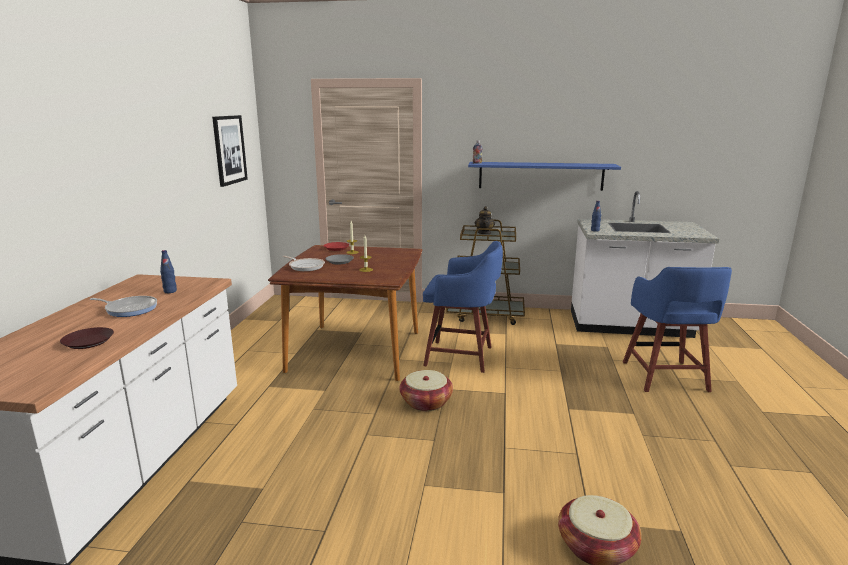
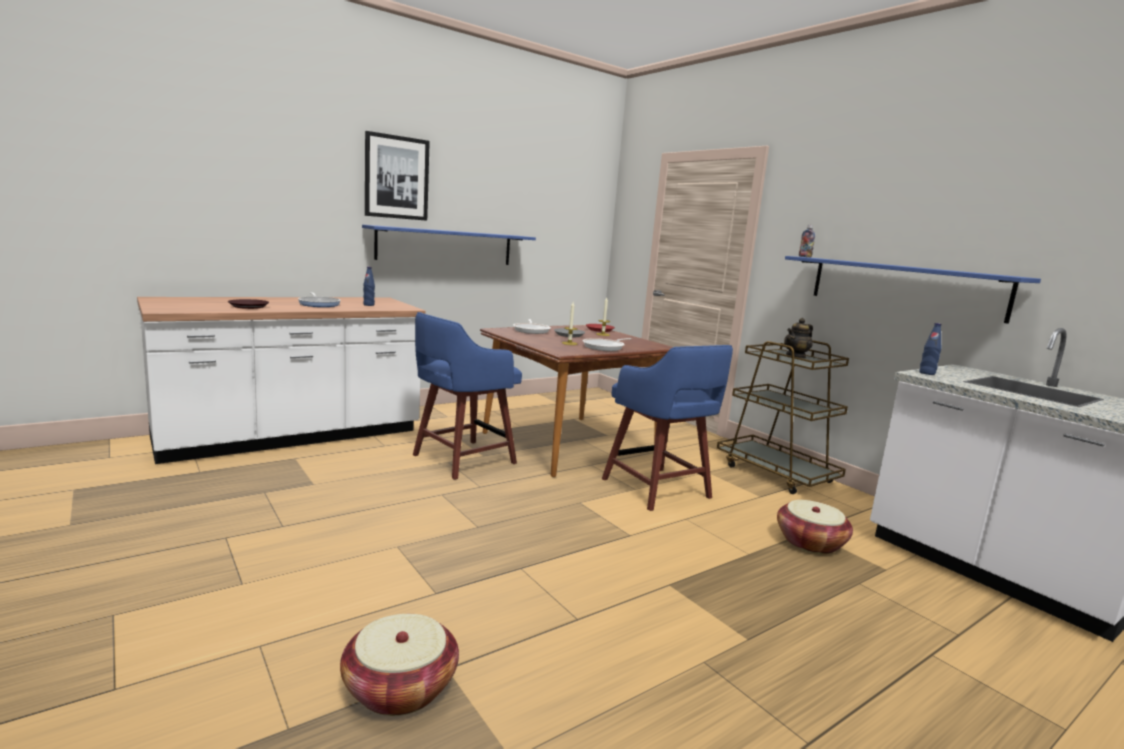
camera: 45 degrees right, 5 degrees down
(166, 202) = (446, 246): none -> blue shelf
(229, 150) = (555, 219): picture -> picture (396, 177)
(392, 264) = (605, 347): none -> frying pan
(426, 402) = (538, 501): basket -> basket (810, 543)
(665, 377) = (906, 642): blue stool -> blue stool (461, 459)

